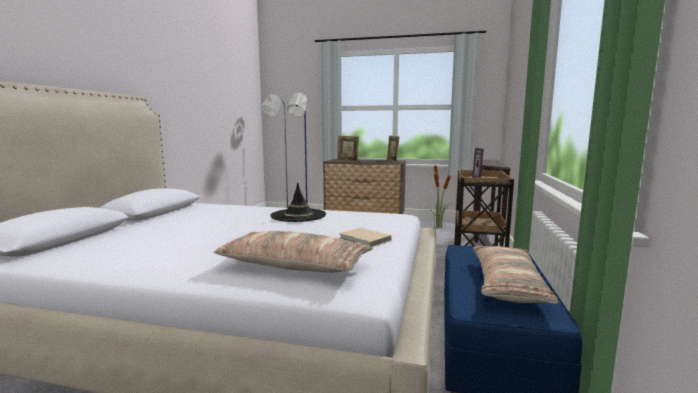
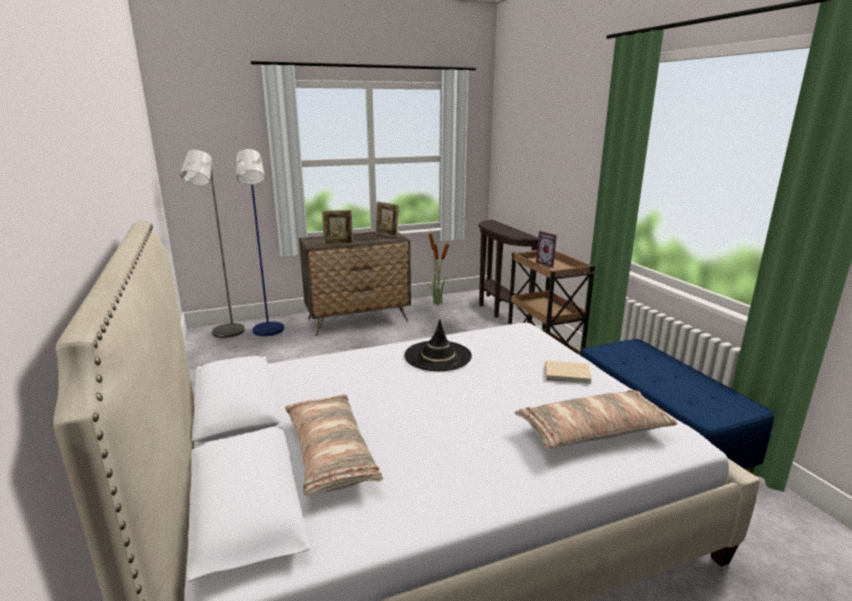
camera: 35 degrees left, 10 degrees up
(506, 284) = (684, 383): pillow -> pillow (329, 453)

